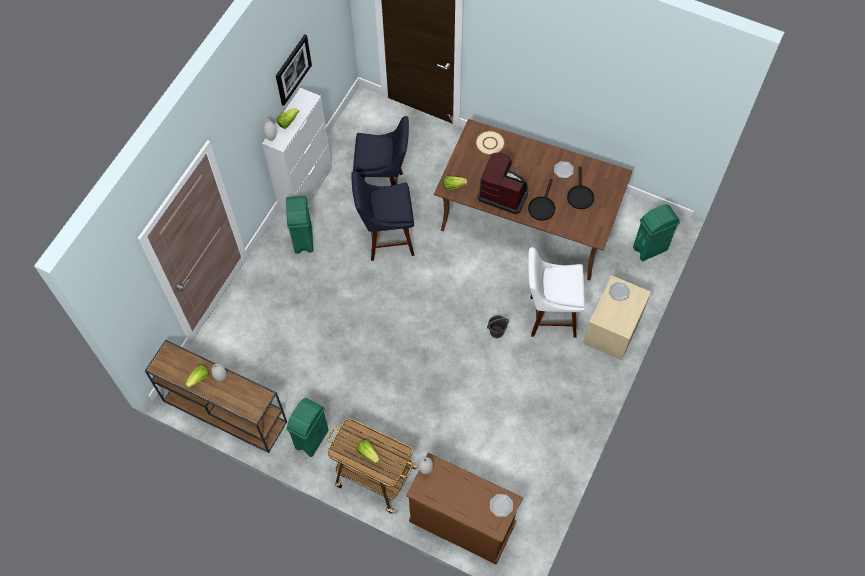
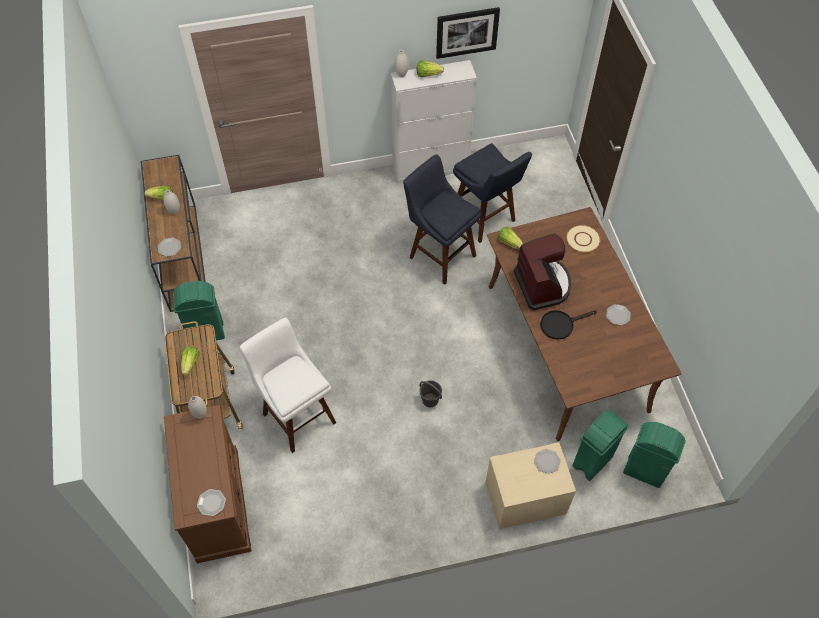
camera: 50 degrees right, 5 degrees down
(253, 402) = (169, 247): none -> plate
(303, 240) = (382, 200): green trash can -> green trash can (591, 461)
(548, 316) = (485, 432): white stool -> white stool (296, 415)
(580, 195) = (606, 347): black frying pan -> none

